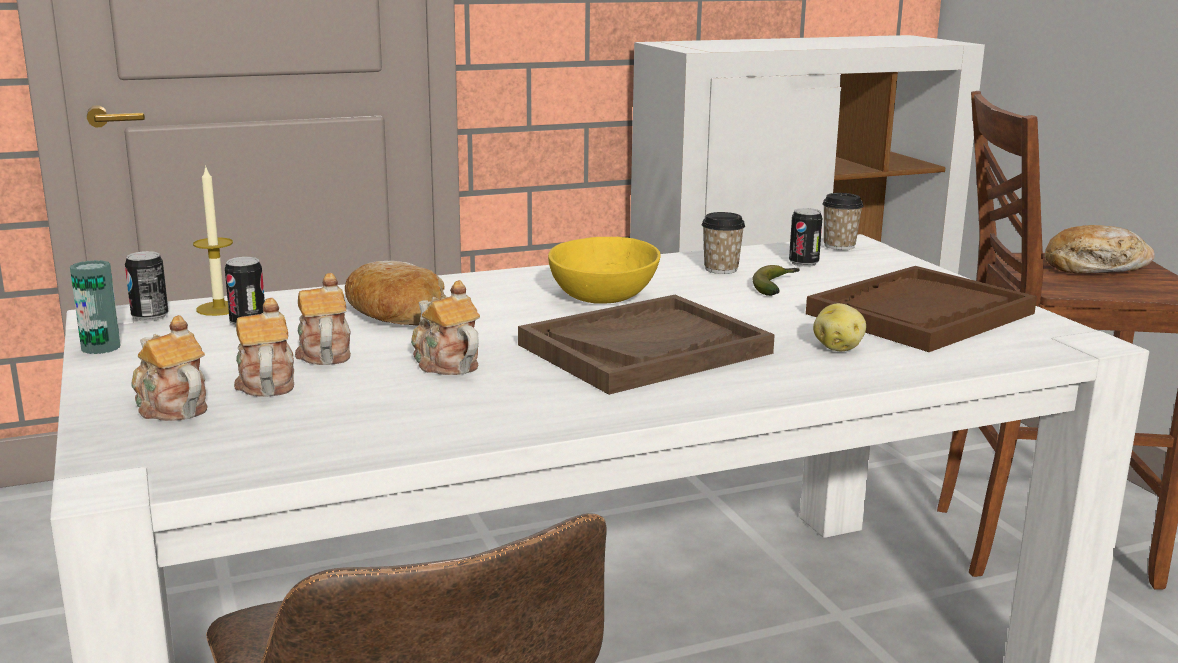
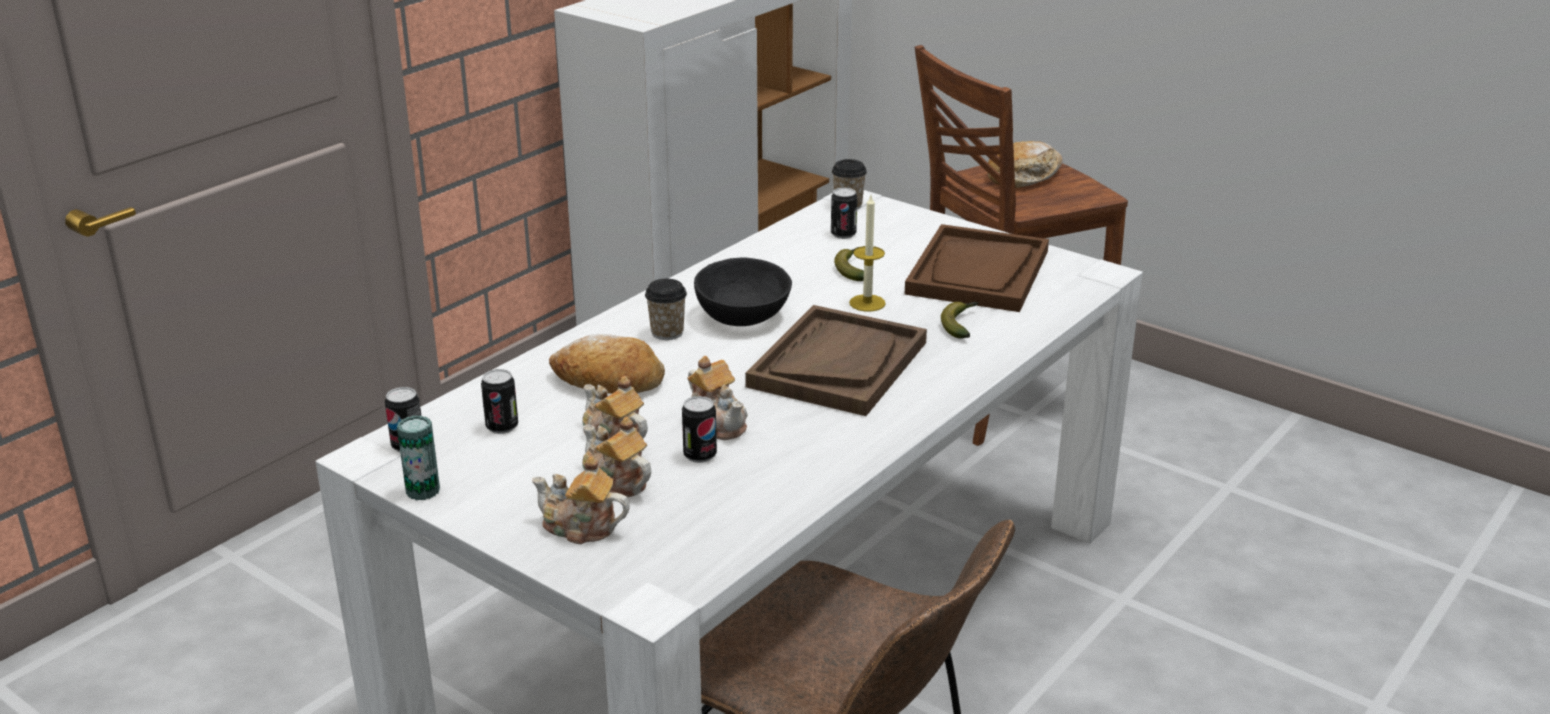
camera: 30 degrees left, 10 degrees up
(219, 308) = (451, 418): candle -> candle (867, 303)
(382, 383) = (700, 455): none -> can
(445, 363) = (718, 422): teapot -> teapot turned 150 degrees counterclockwise
(602, 297) = (741, 316): yellow bowl -> black bowl
(721, 269) = (791, 258): cup -> cup (667, 333)
(838, 348) = (961, 324): potato -> banana

